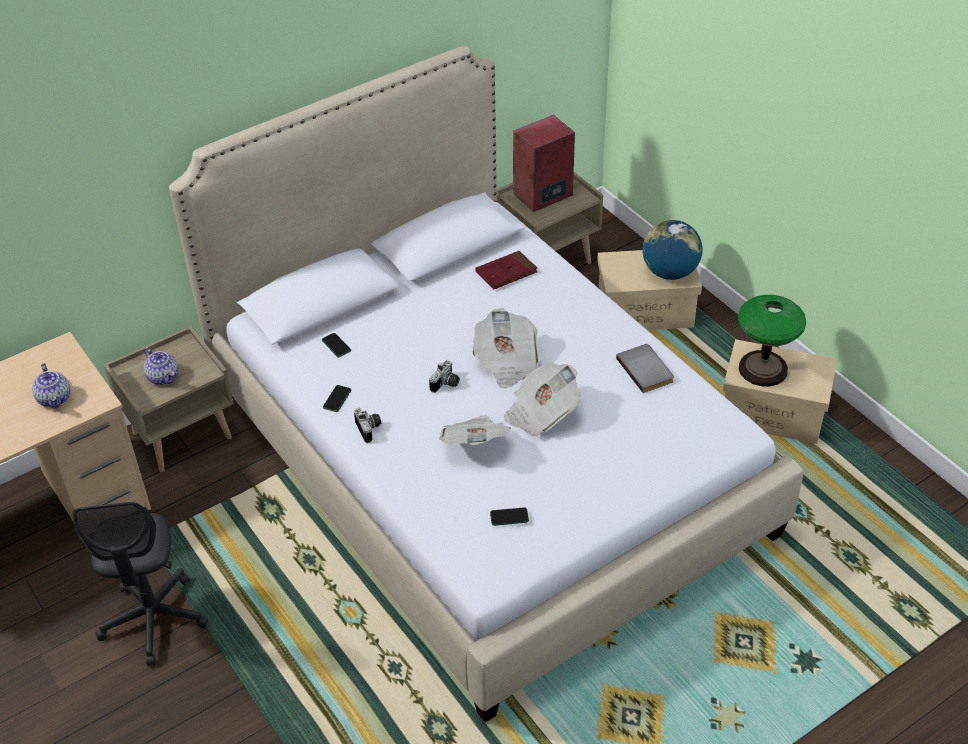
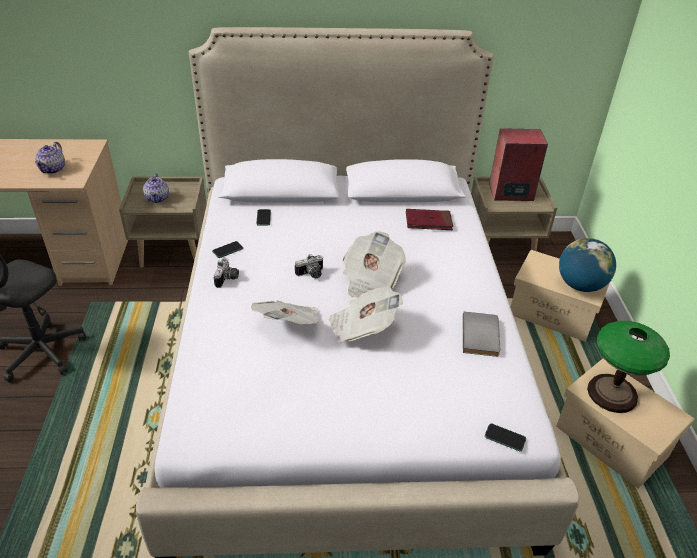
camera: 30 degrees right, 5 degrees down
(509, 517) = (258, 394): phone -> phone (505, 438)

